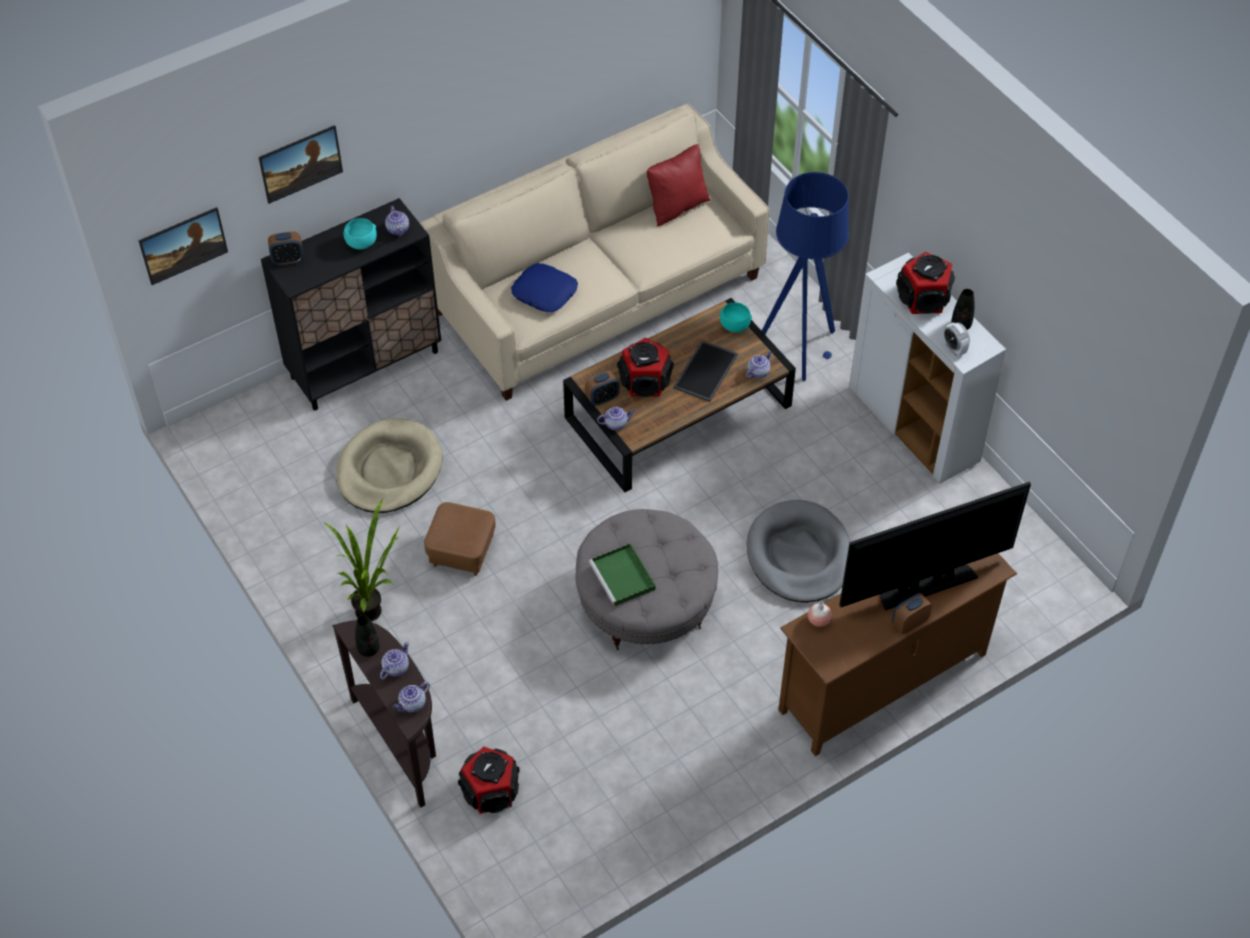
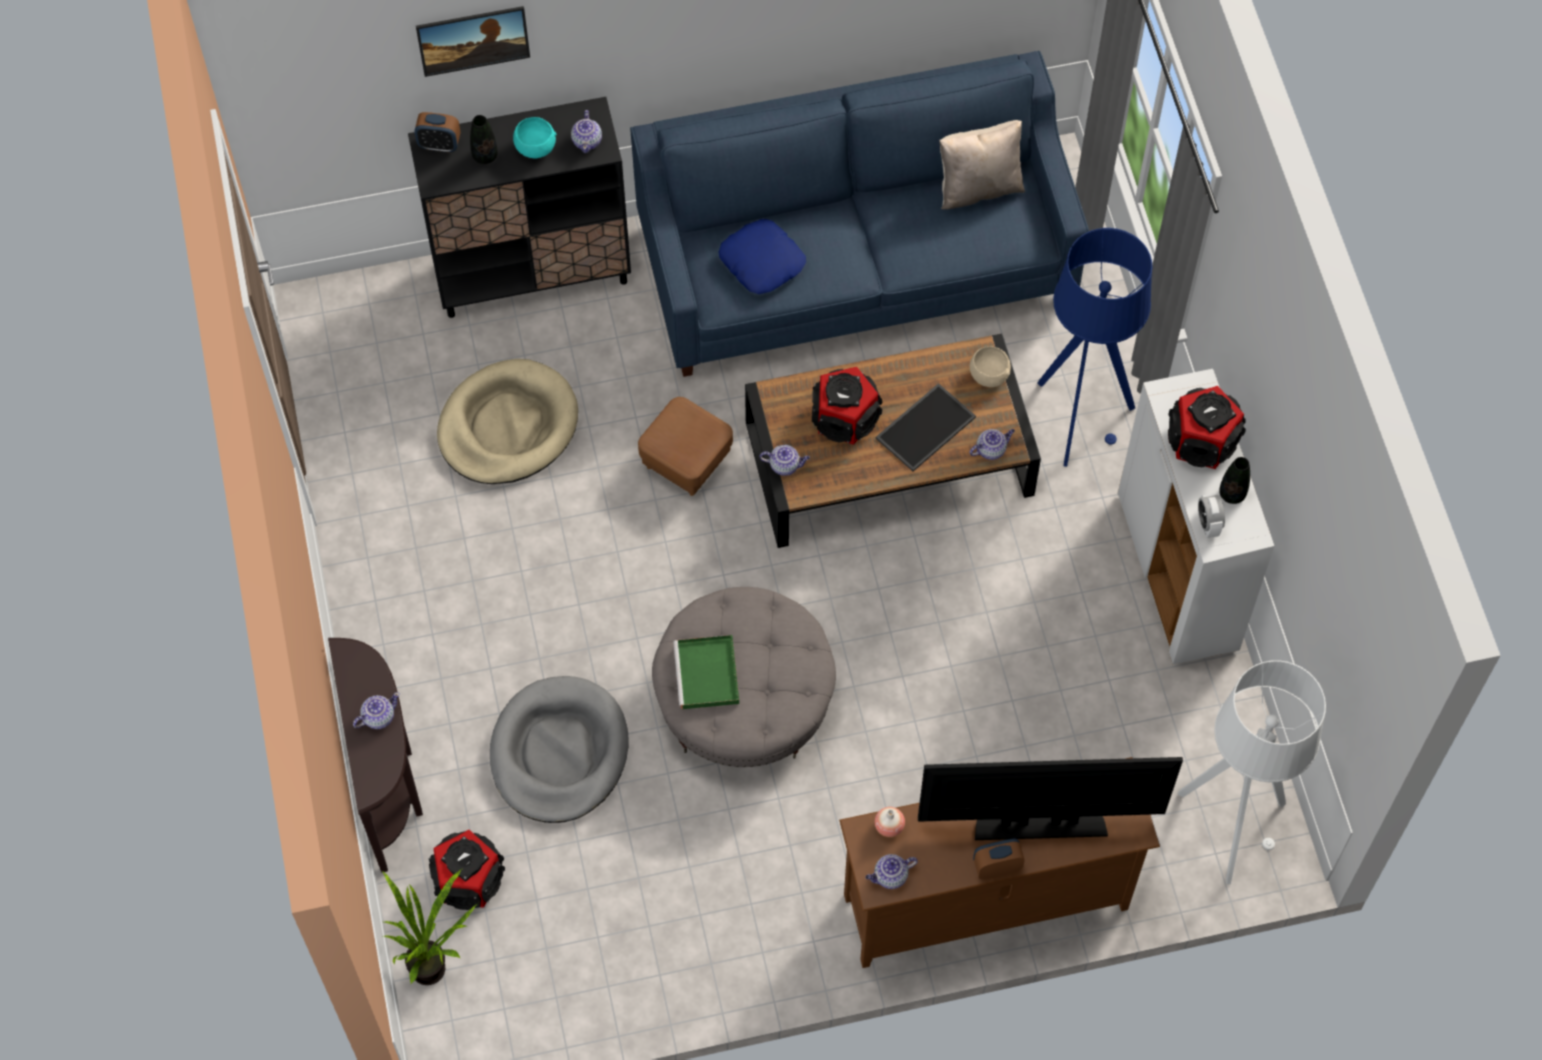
camera: 20 degrees right, 10 degrees up
(186, 256) = (309, 115): picture -> none
(368, 649) = (357, 682): black vase -> black vase (485, 156)
(374, 609) = (422, 605): potted plant -> potted plant (437, 968)
(412, 704) = (379, 769): teapot -> teapot (890, 877)
(462, 552) = (552, 564): brown ottoman -> brown ottoman (686, 461)
(597, 295) = (855, 263): beige sofa -> blue sofa
(602, 398) = (782, 425): alarm clock -> none
(676, 206) = (978, 187): red pillow -> beige pillow
(734, 326) = (988, 375): turquoise bowl -> beige bowl
(799, 555) = (956, 702): grey dog bed -> grey dog bed (559, 752)
(1029, 577) = (1230, 827): none -> white floor lamp

